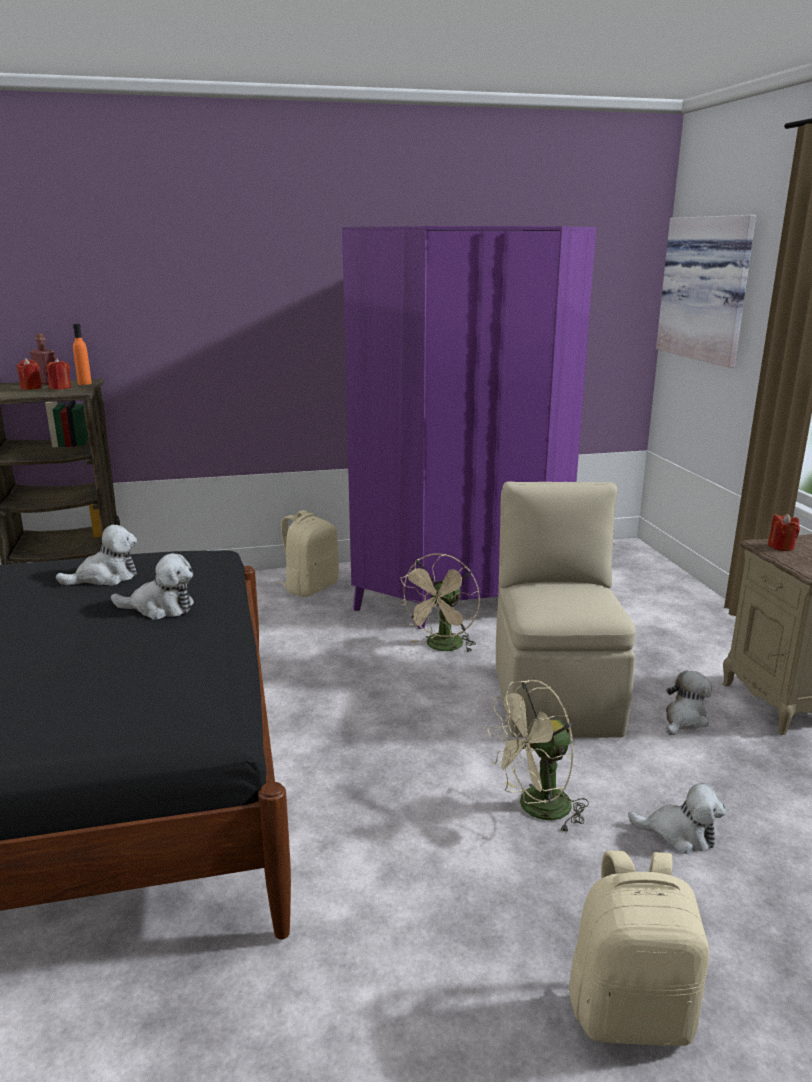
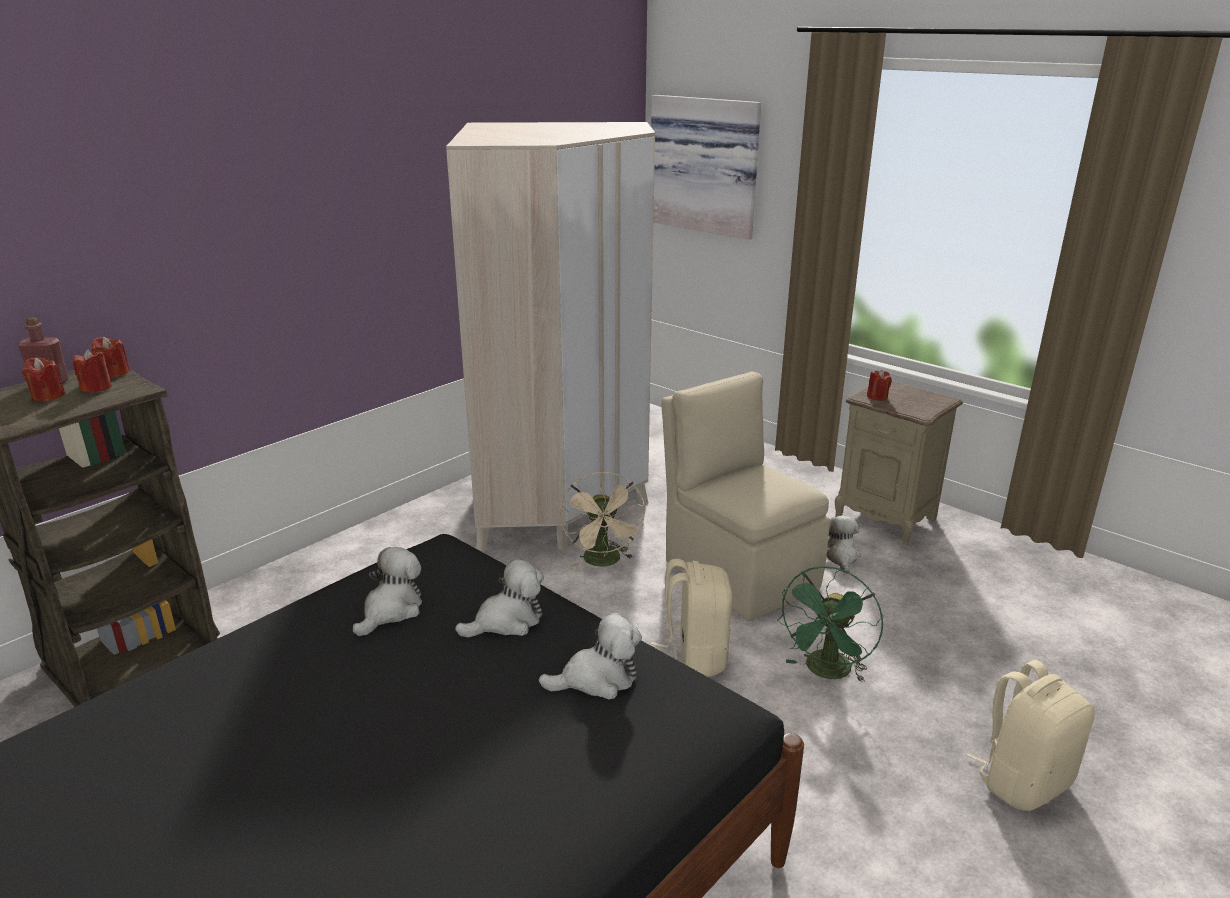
camera: 35 degrees left, 5 degrees up
(84, 383) = (114, 373): orange bottle -> red candle
(310, 587) = (405, 543): beige backpack -> beige backpack (694, 656)
(460, 594) = (558, 503): purple wardrobe -> beige wardrobe
(535, 809) = (826, 672): beige fan -> green fan
(679, 834) = (926, 647): plush toy -> plush toy (597, 679)

